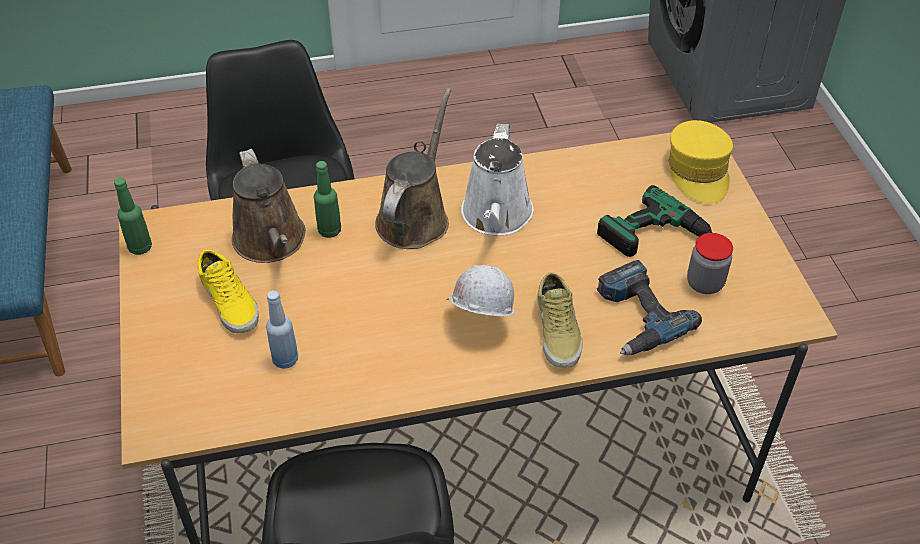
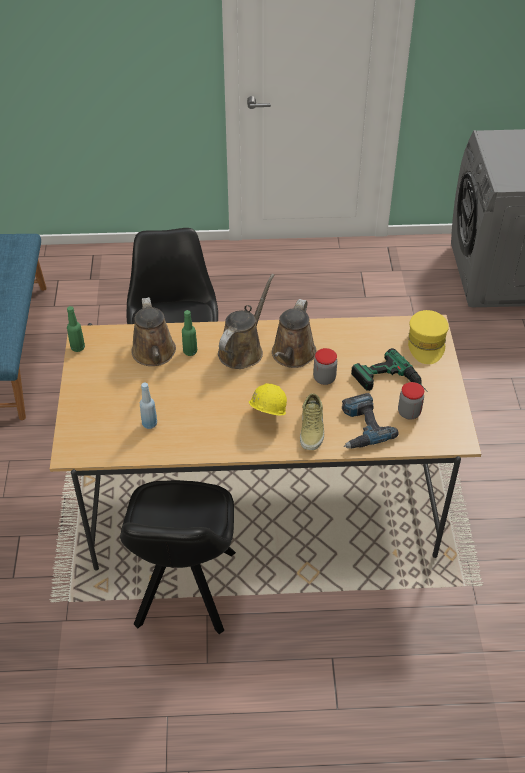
camera: 10 degrees right, 0 degrees up
(231, 301) = (124, 386): yellow shoe -> none
(479, 323) = (266, 418): white hard hat -> yellow hard hat
(496, 216) = (292, 355): white watering can -> brown watering can
(556, 246) = (324, 378): none -> jar

